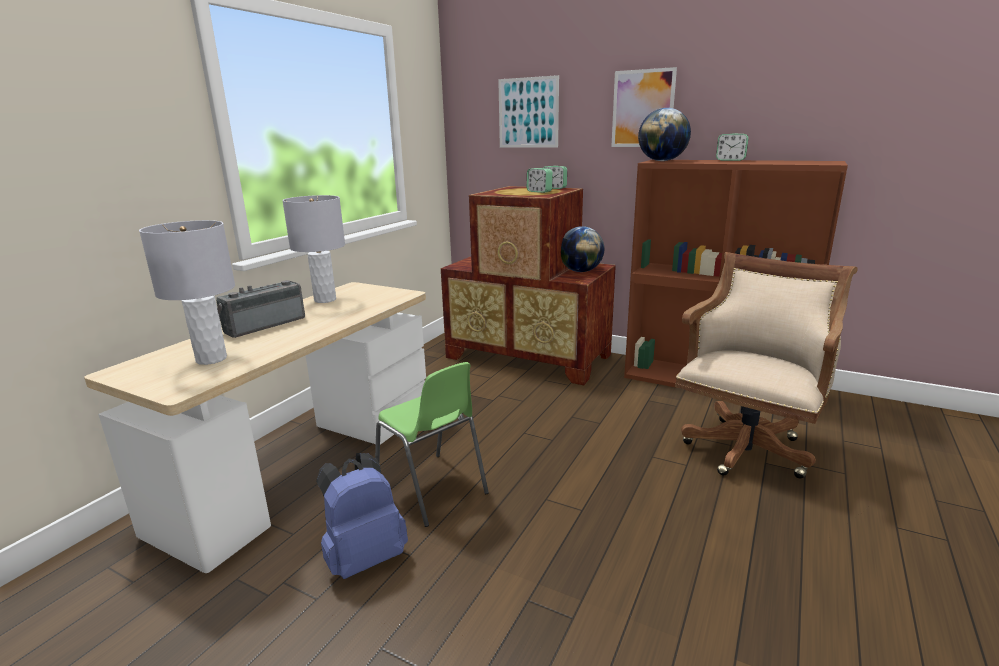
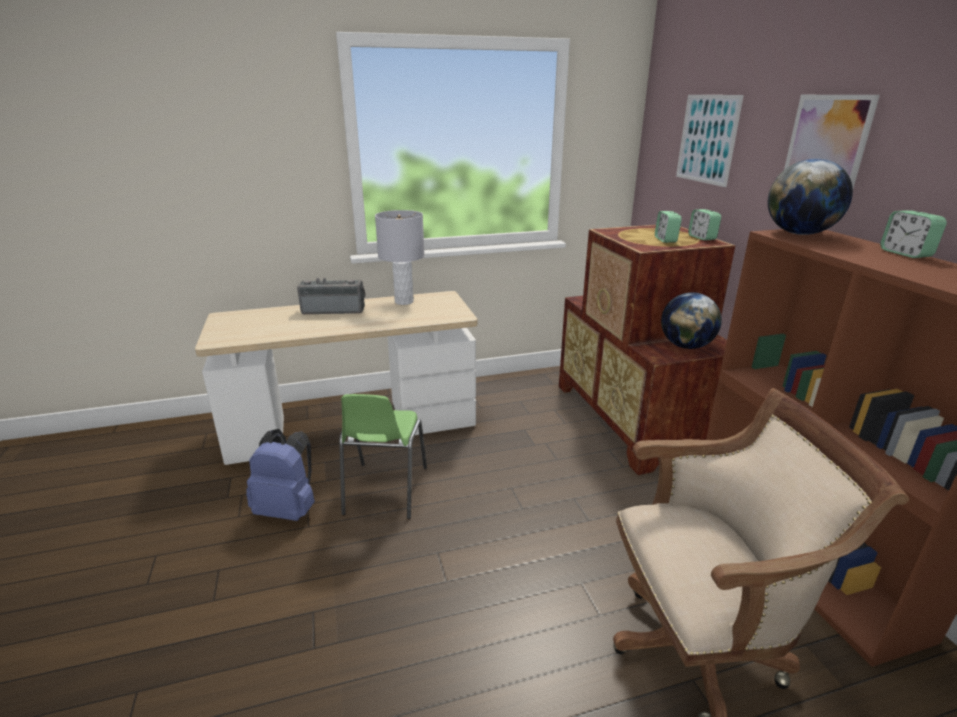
camera: 45 degrees right, 5 degrees up
(211, 359) = (265, 325): grey table lamp -> none

